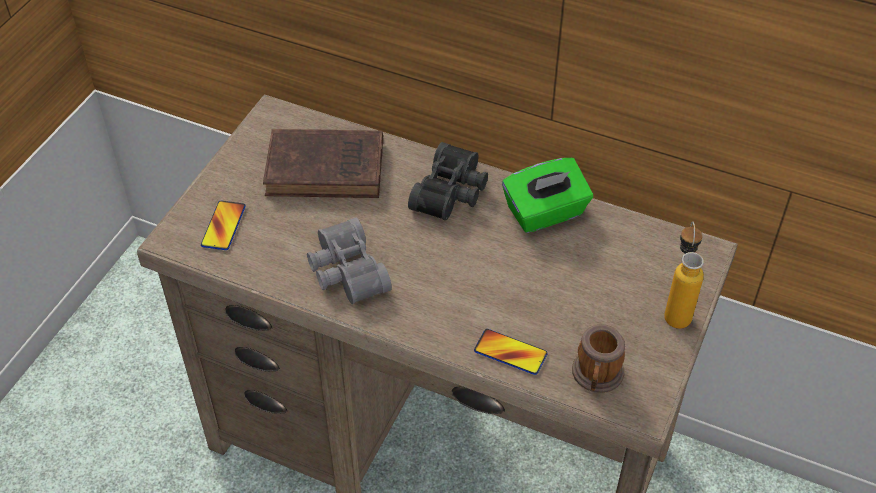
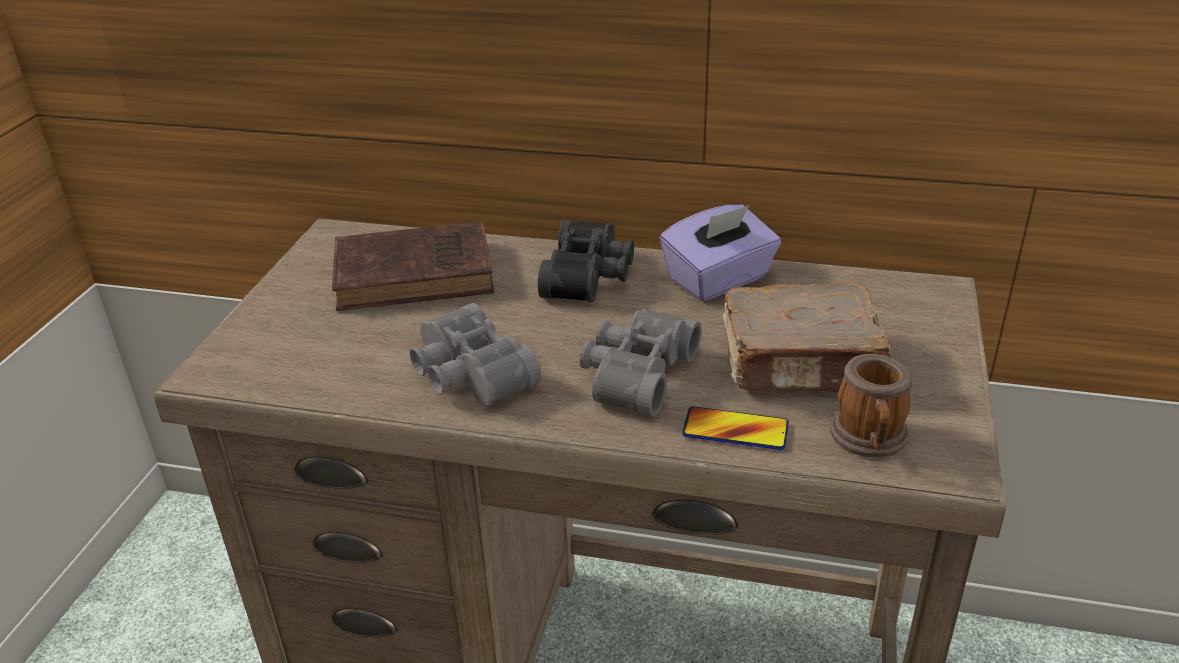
camera: 10 degrees left, 15 degrees down
(223, 226) = (281, 349): phone -> none
(458, 292) = (635, 374): none -> grey binoculars
(545, 213) = (719, 280): green tissue box -> purple tissue box
(577, 305) = (803, 364): none -> brown book
(676, 309) = (937, 351): bottle -> none

